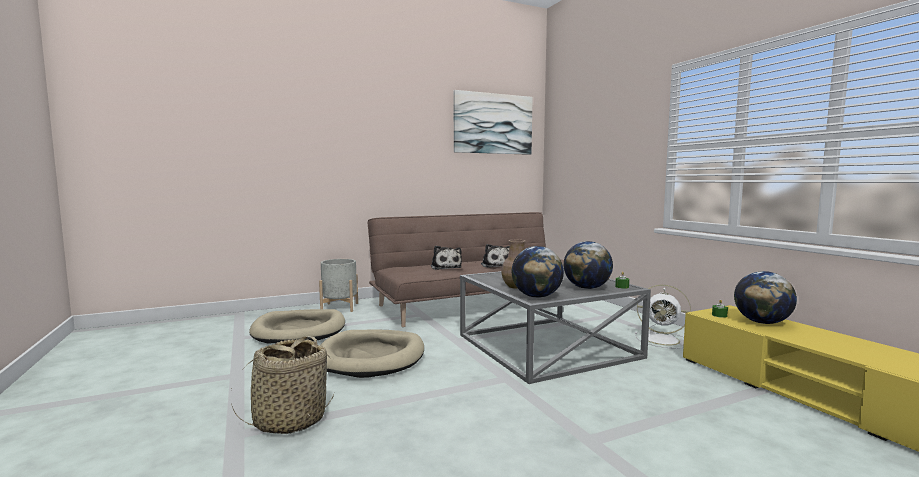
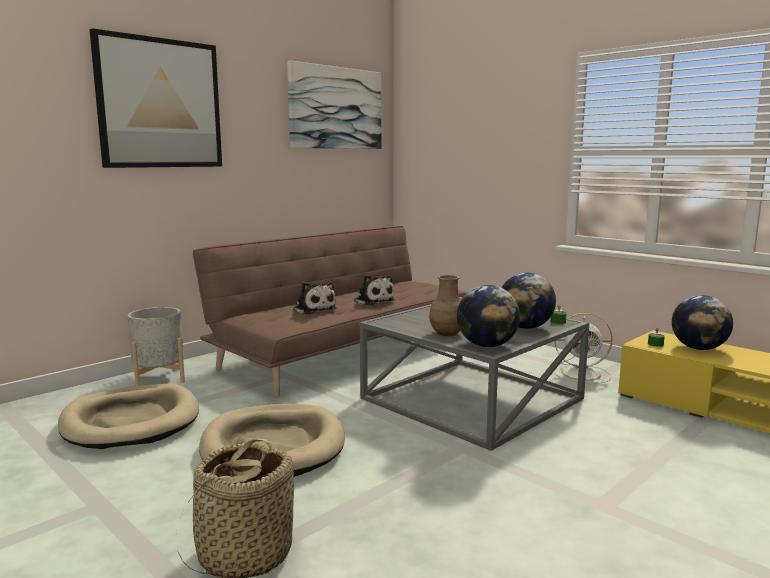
camera: 20 degrees left, 5 degrees up
(356, 121) = (160, 104): none -> picture

